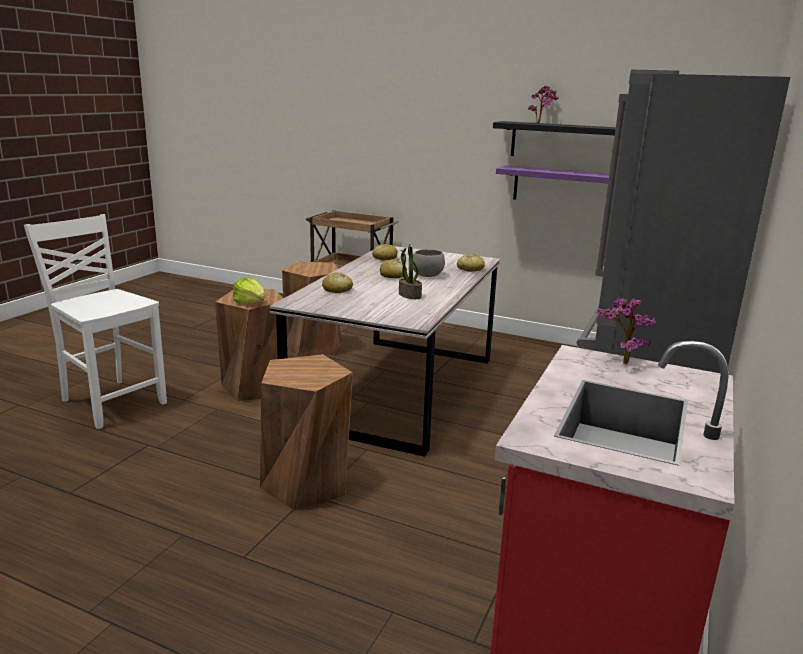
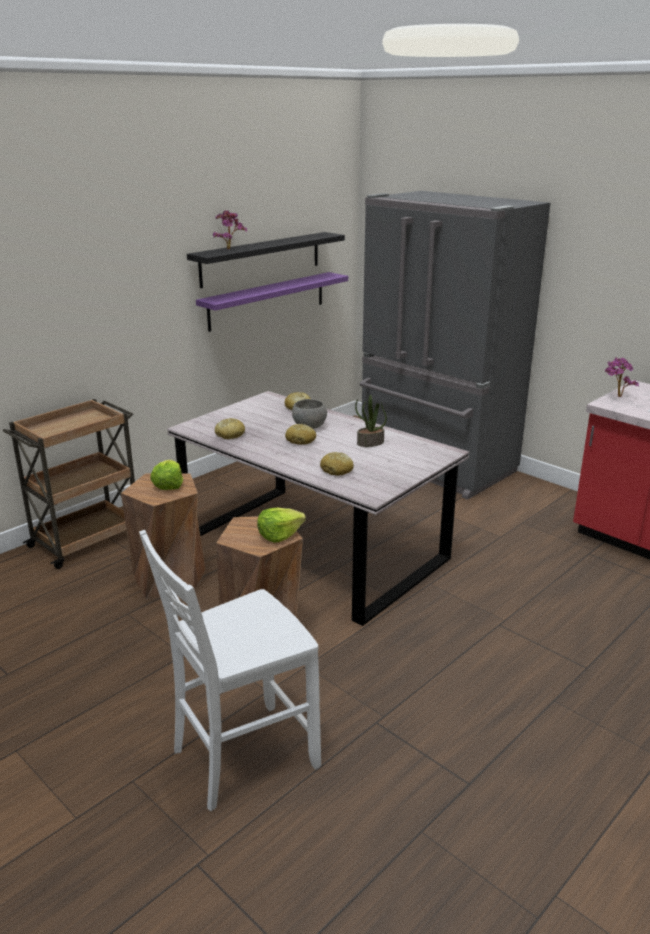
camera: 70 degrees left, 5 degrees up
(306, 484) = (481, 624): brown stool -> none
(317, 269) = (168, 485): none -> lettuce

